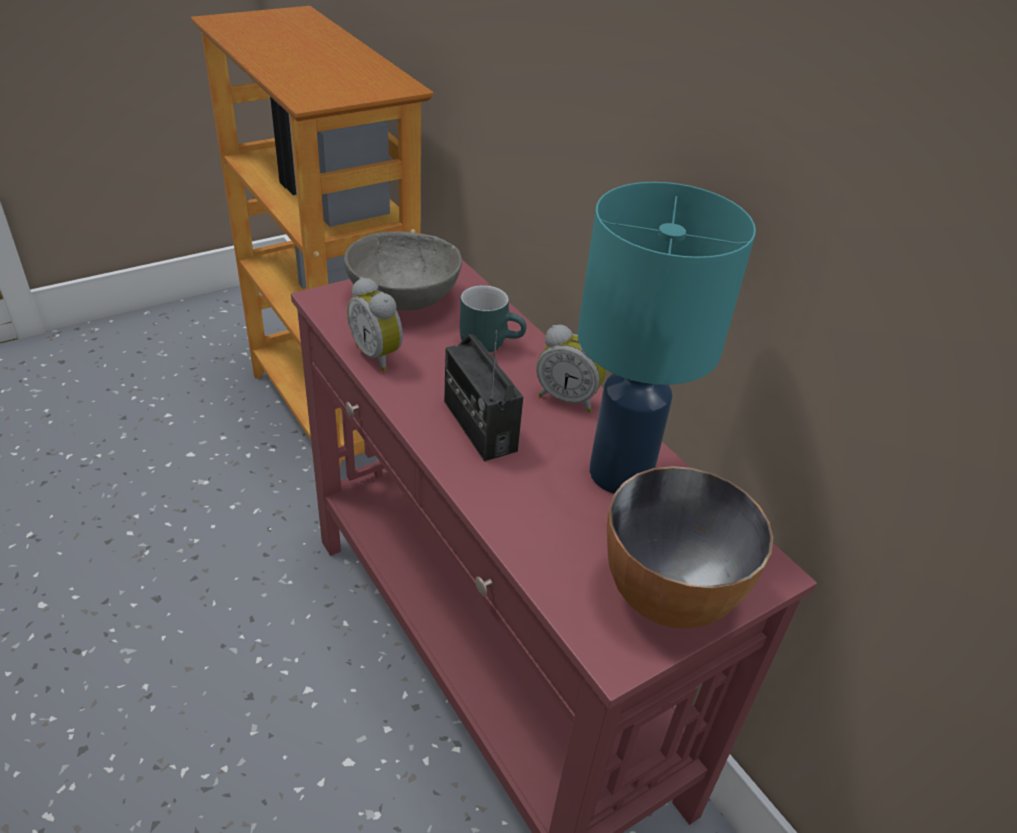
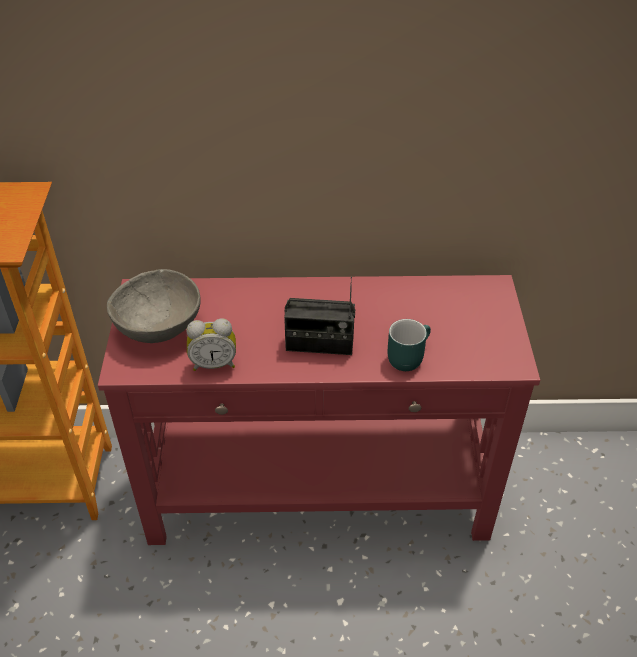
camera: 55 degrees left, 5 degrees up
(490, 341) = (241, 304): turquoise mug -> turquoise mug (407, 355)
(568, 398) = (322, 295): alarm clock -> none
(619, 472) = (397, 304): turquoise table lamp -> none
(667, 595) = (491, 329): bowl -> none

